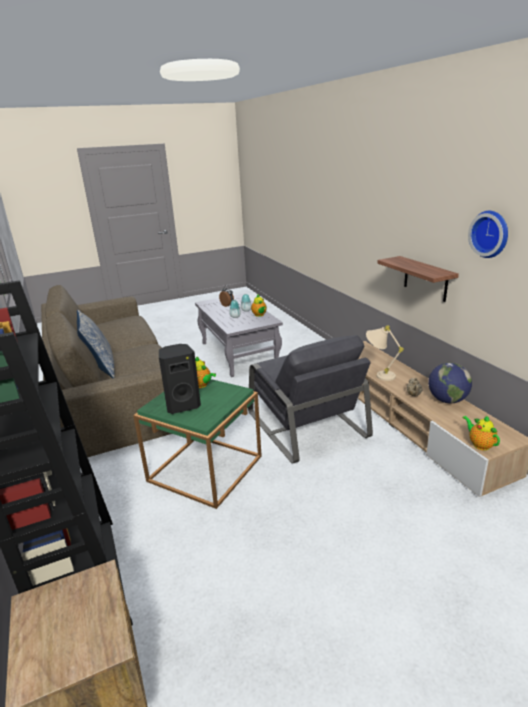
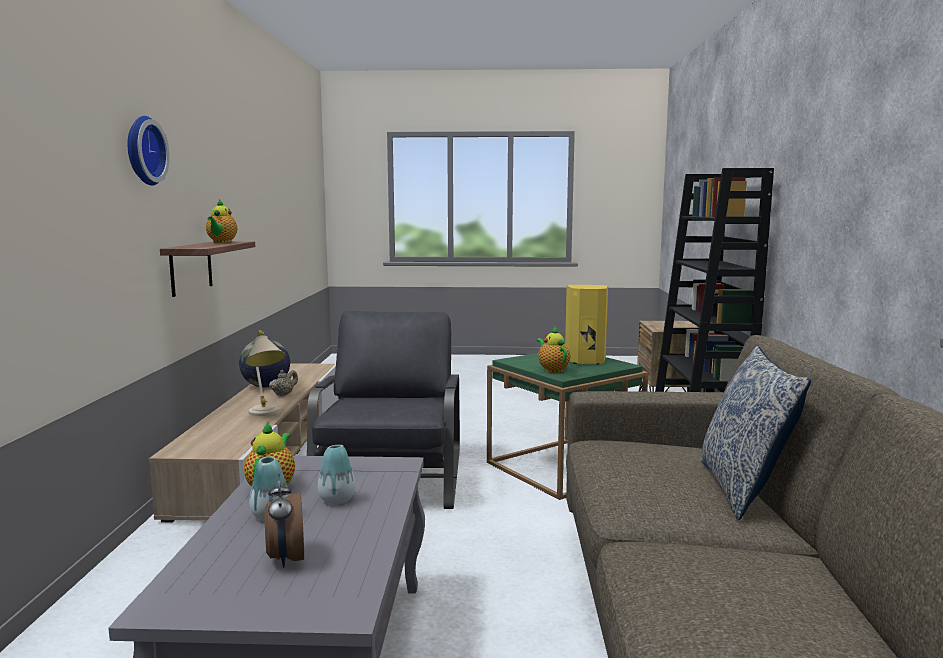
camera: 155 degrees left, 15 degrees down
(182, 405) = (585, 361): black speaker -> yellow speaker
(479, 444) = (321, 367): teapot -> teapot (221, 242)
(491, 234) = (226, 185): wall clock -> wall clock (142, 151)

